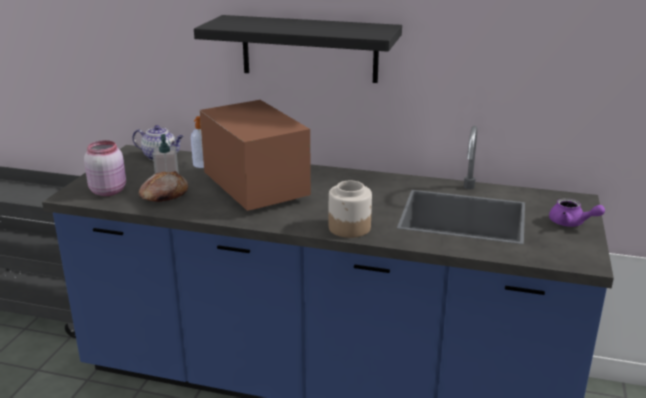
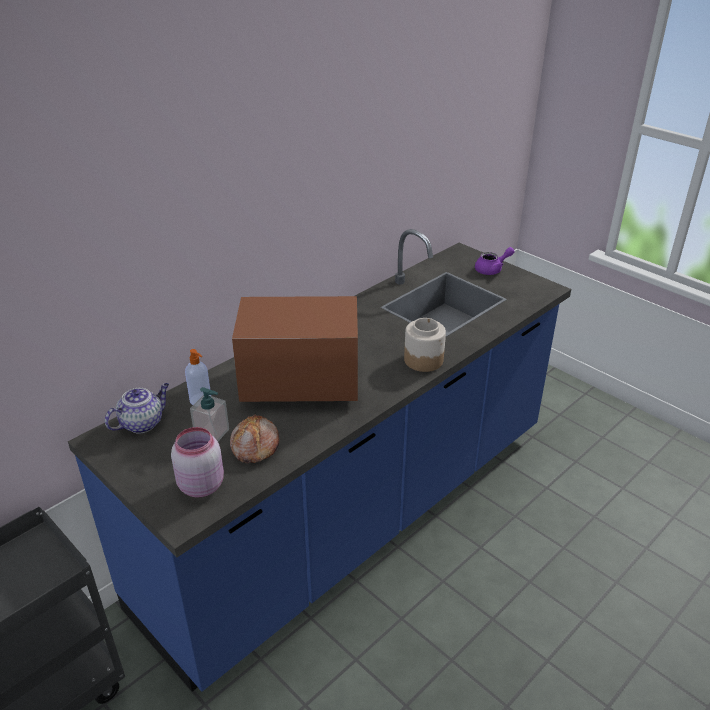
camera: 60 degrees left, 10 degrees up
(309, 49) = (258, 221): black shelf -> none

